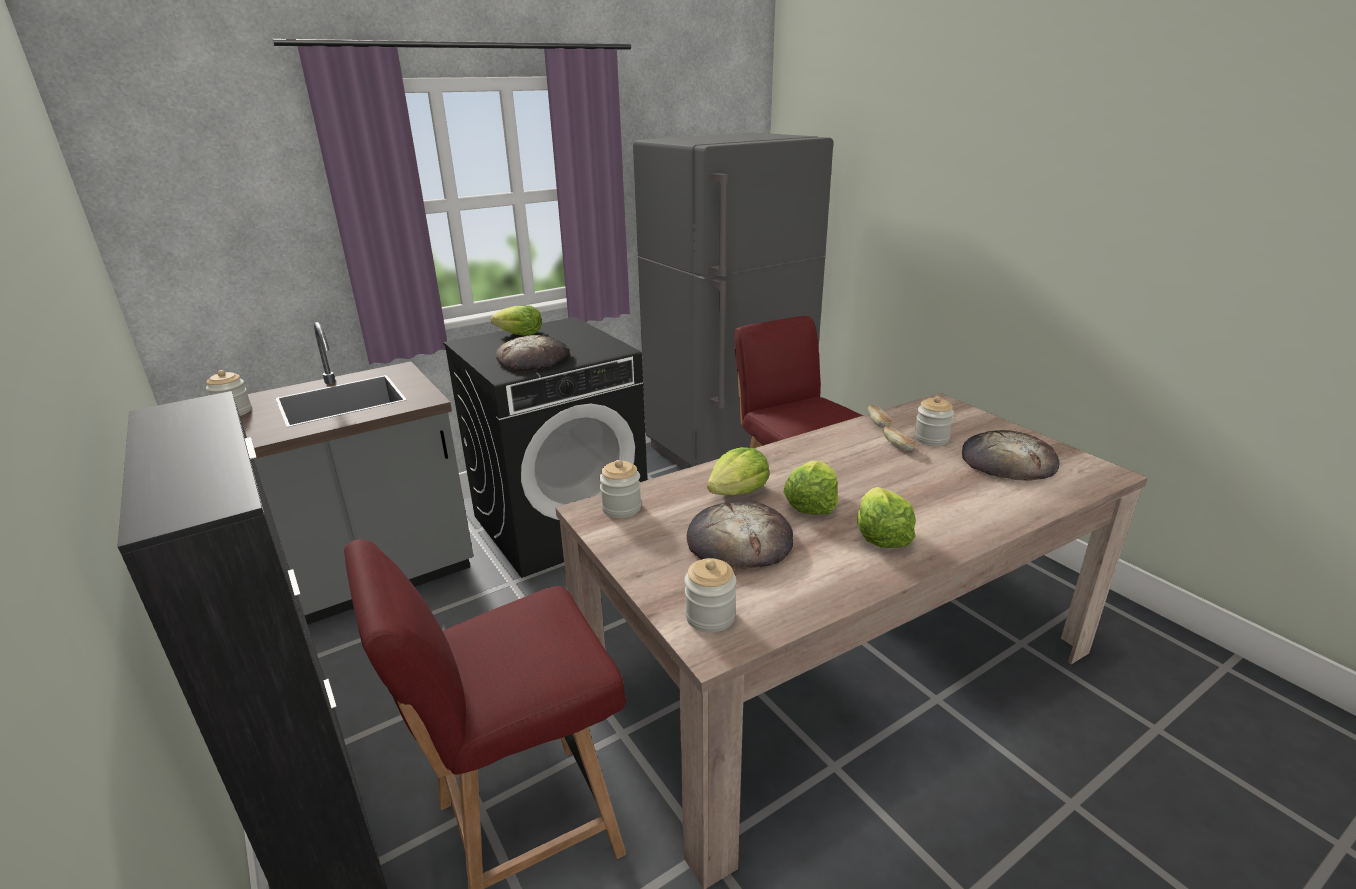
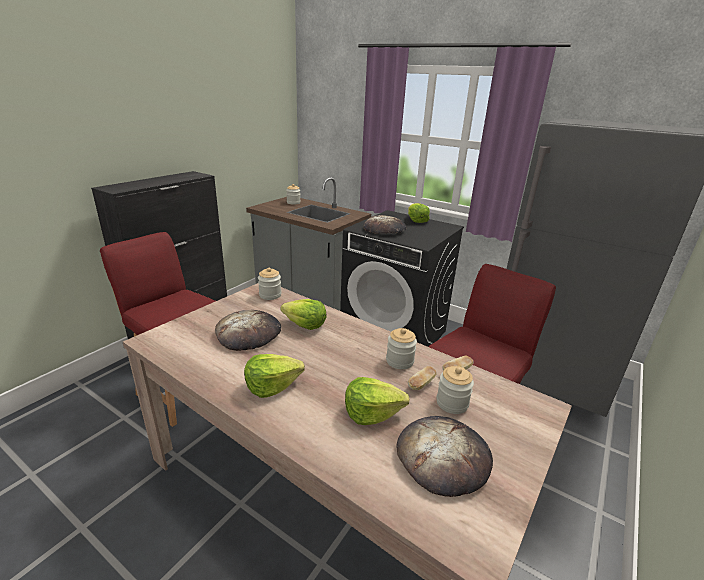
camera: 65 degrees right, 0 degrees up
(710, 616) = (174, 335): jar -> jar (399, 361)
(811, 504) = (302, 353): lettuce -> lettuce (372, 413)

